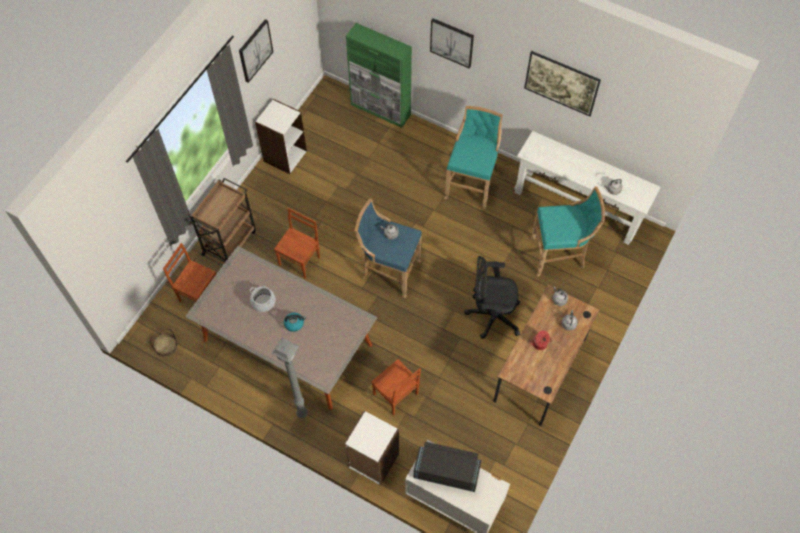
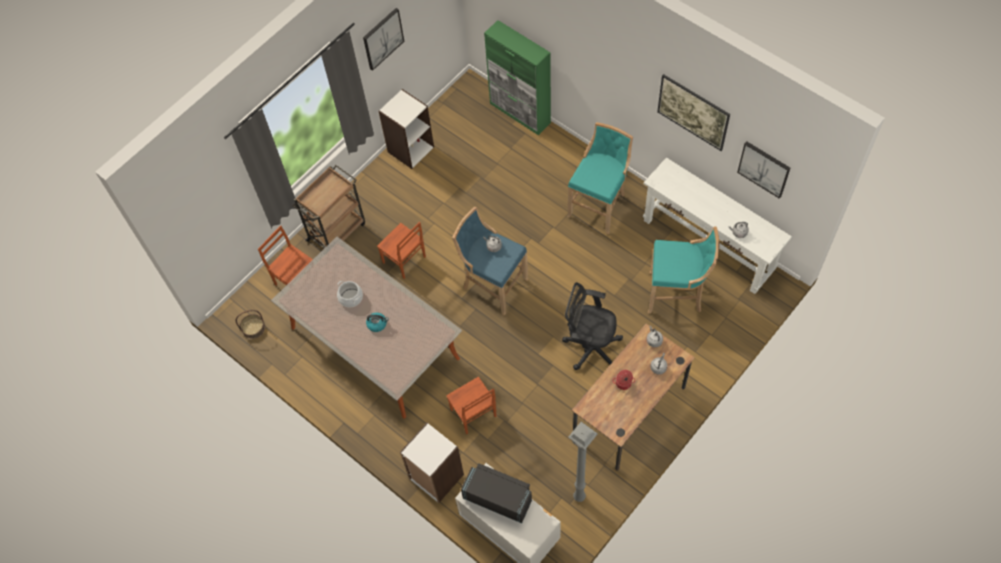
camera: 15 degrees right, 0 degrees up
(300, 261) = (404, 261): brown chair -> brown chair turned 90 degrees clockwise
(302, 412) = (374, 416): grey floor lamp -> grey floor lamp (579, 495)
(452, 42) = (588, 54): picture -> picture (764, 169)

